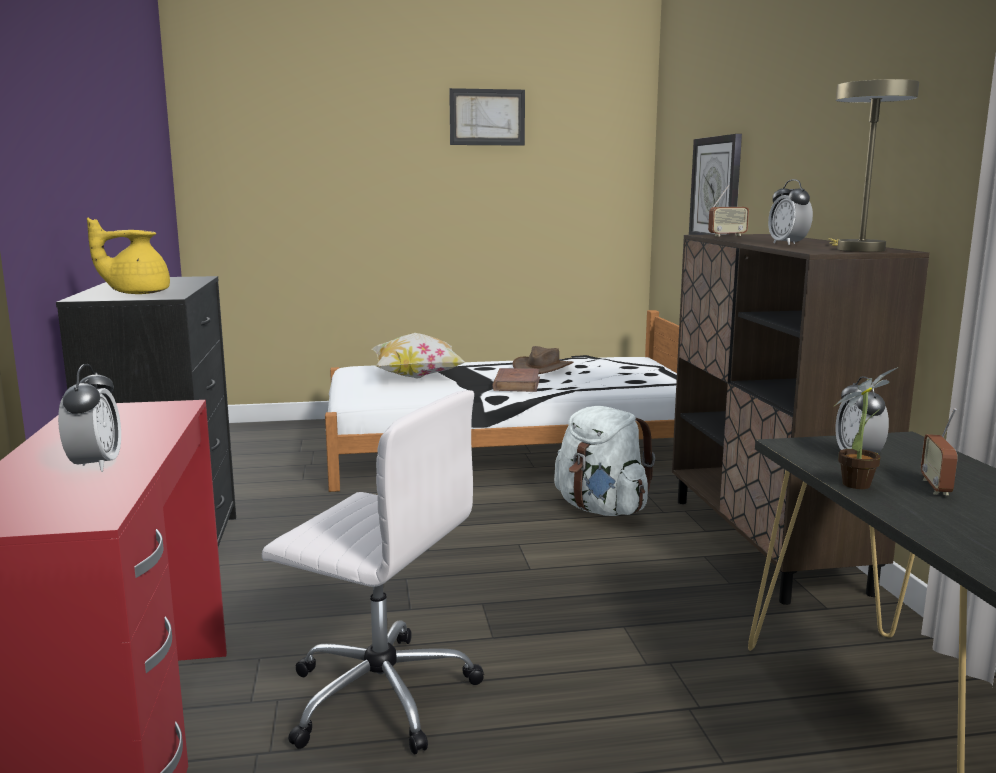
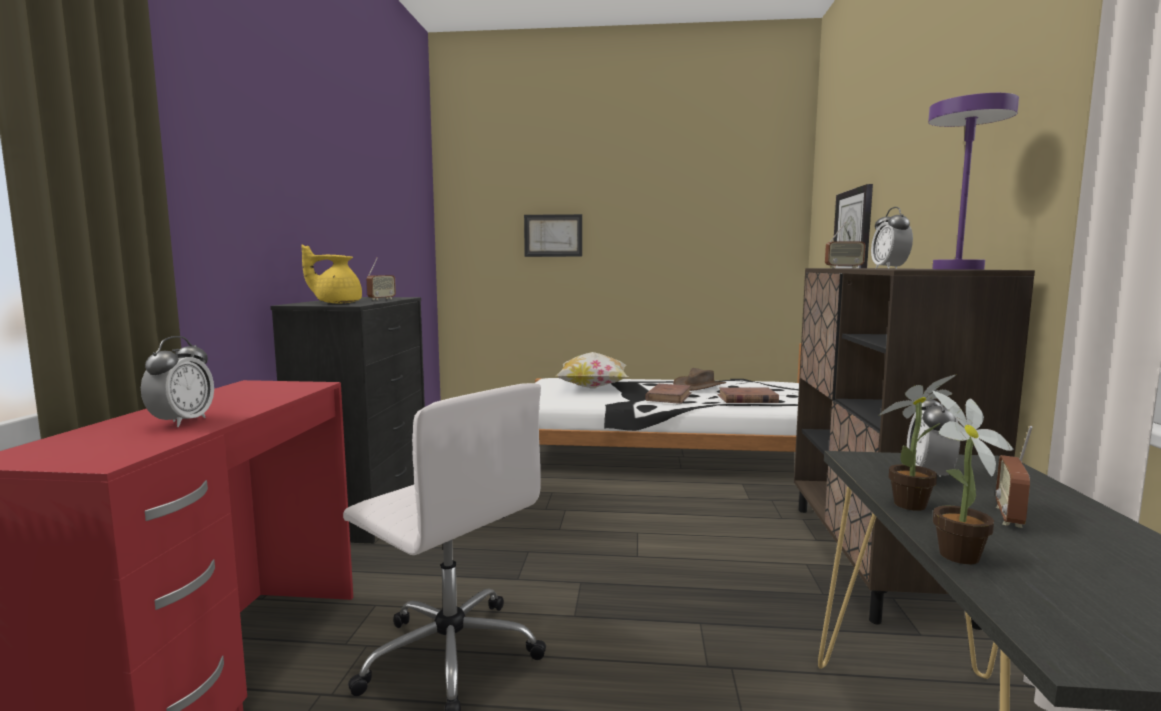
camera: 15 degrees right, 5 degrees down
(178, 283) = (381, 299): none -> radio
(487, 117) = (668, 186): picture -> picture (553, 235)
(601, 509) = (724, 509): white backpack -> none
(606, 381) = (747, 399): none -> brown book
(856, 249) = (954, 269): beige table lamp -> purple table lamp
(910, 524) = (953, 557): none -> potted plant

